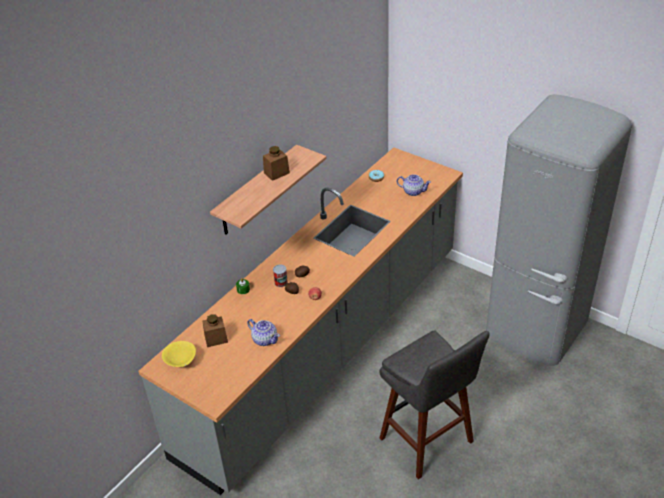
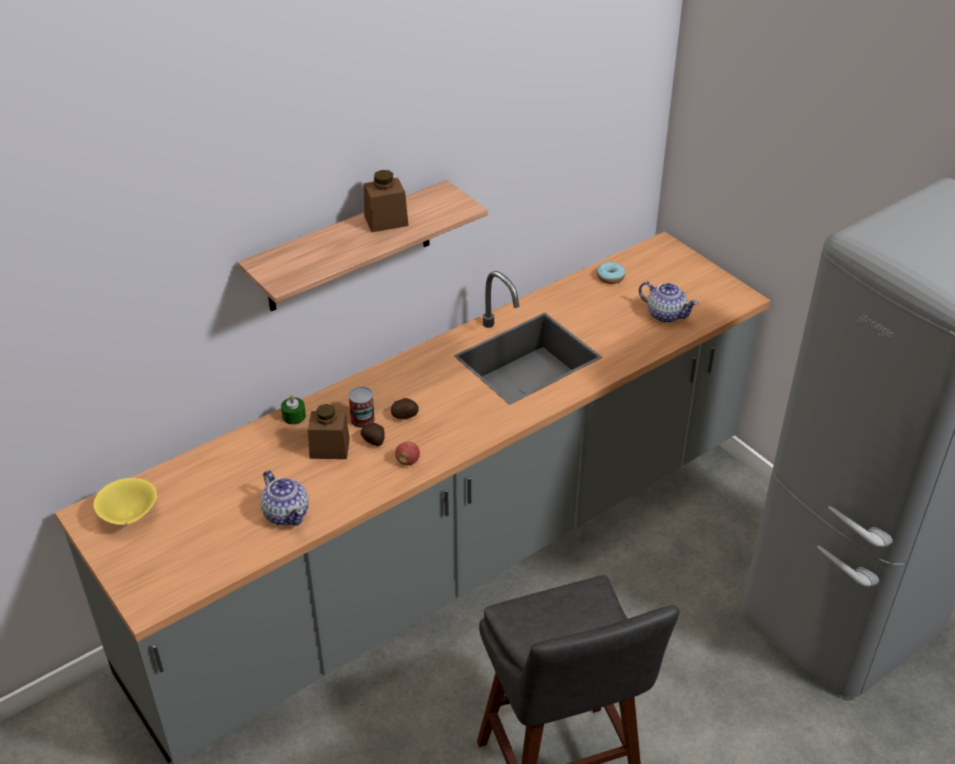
camera: 15 degrees right, 0 degrees up
(216, 339) = (207, 490): brown jar -> brown jar (329, 448)

